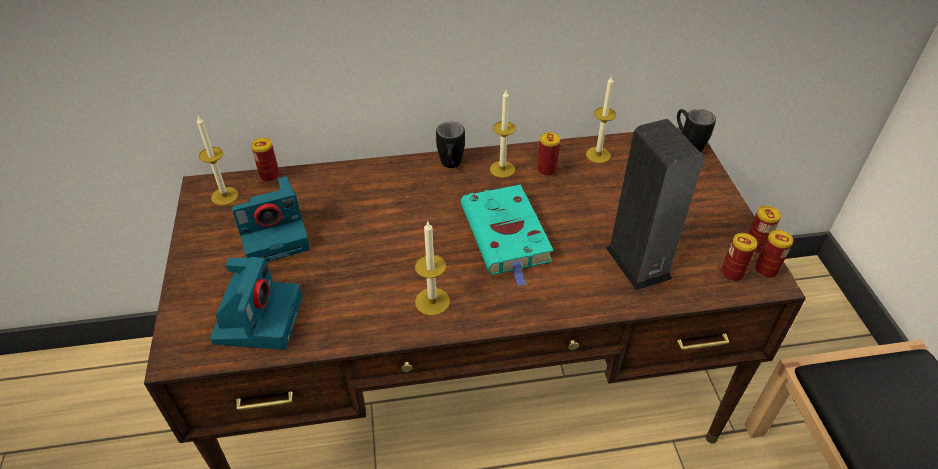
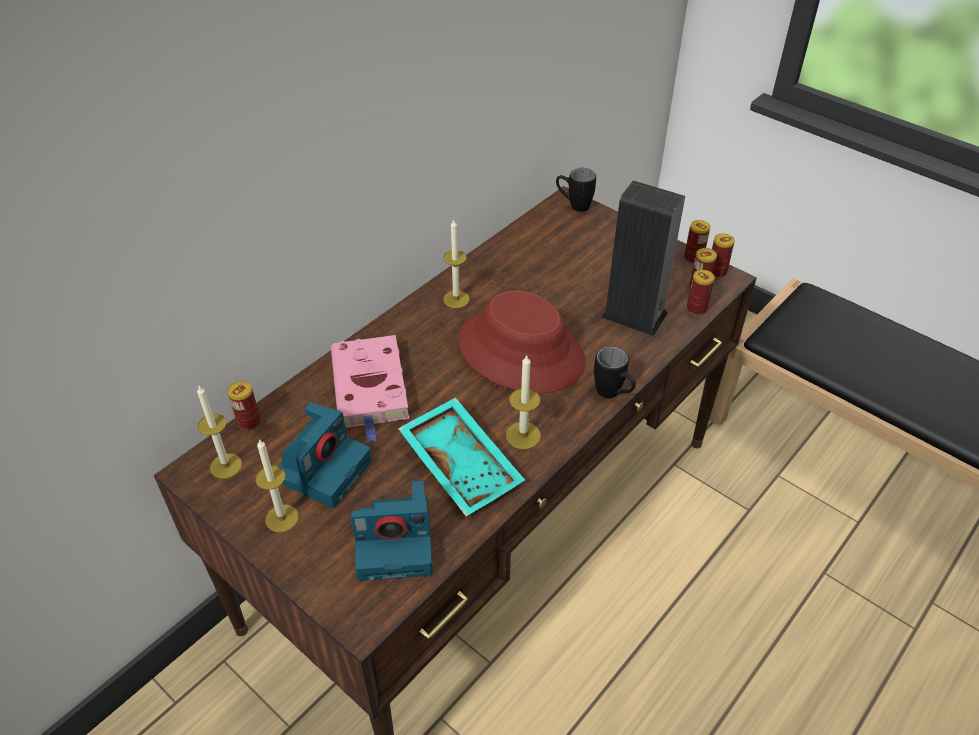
camera: 40 degrees left, 0 degrees up
(258, 318) = (397, 542): camera -> camera turned 120 degrees clockwise
(365, 293) = (463, 464): none -> turquoise tray
(367, 199) = (371, 389): none -> pink book
(450, 166) = (410, 320): black mug -> black mug (613, 395)
(507, 236) = (521, 351): turquoise book -> red hat
(546, 170) = (492, 281): can -> can (696, 309)
(598, 155) = (517, 247): candle -> candle (282, 518)

